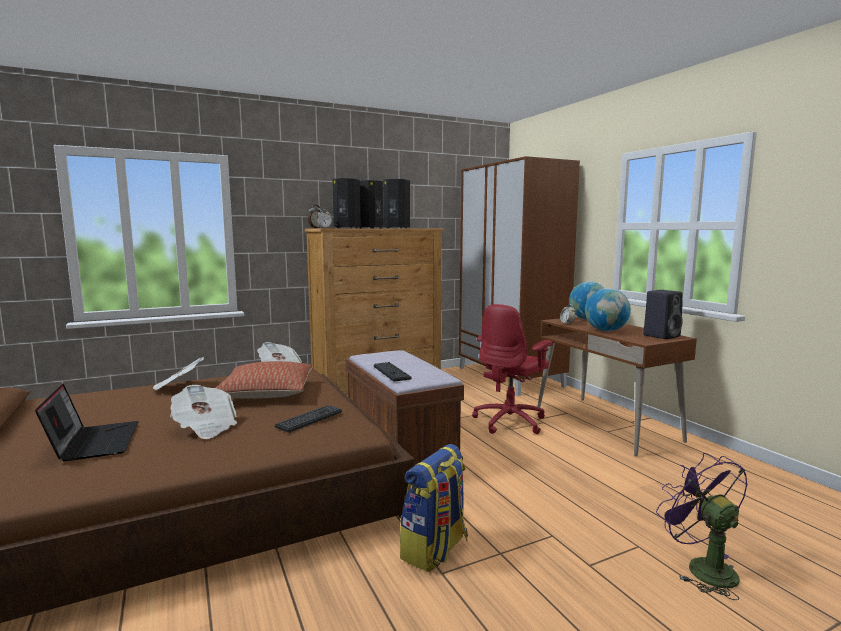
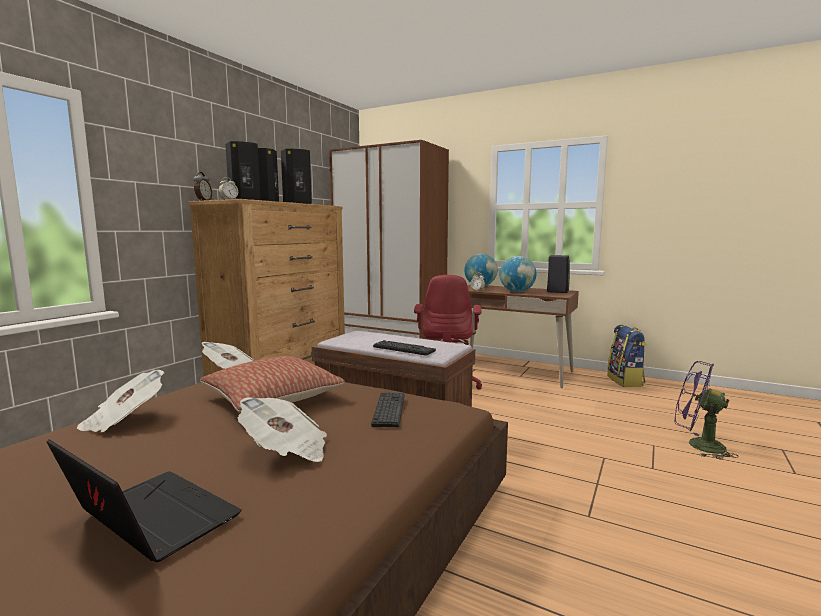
camera: 35 degrees left, 0 degrees up
(435, 550) = (556, 501): backpack -> backpack (625, 381)

